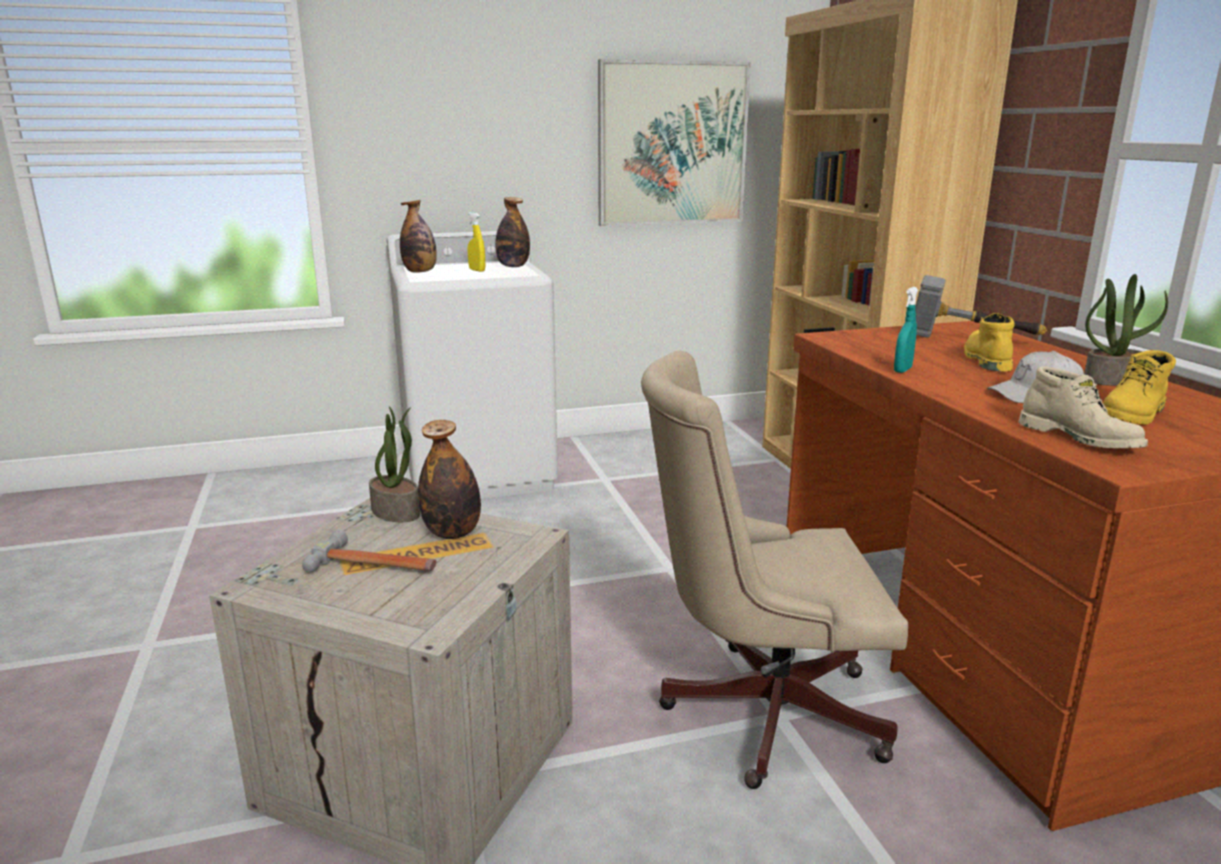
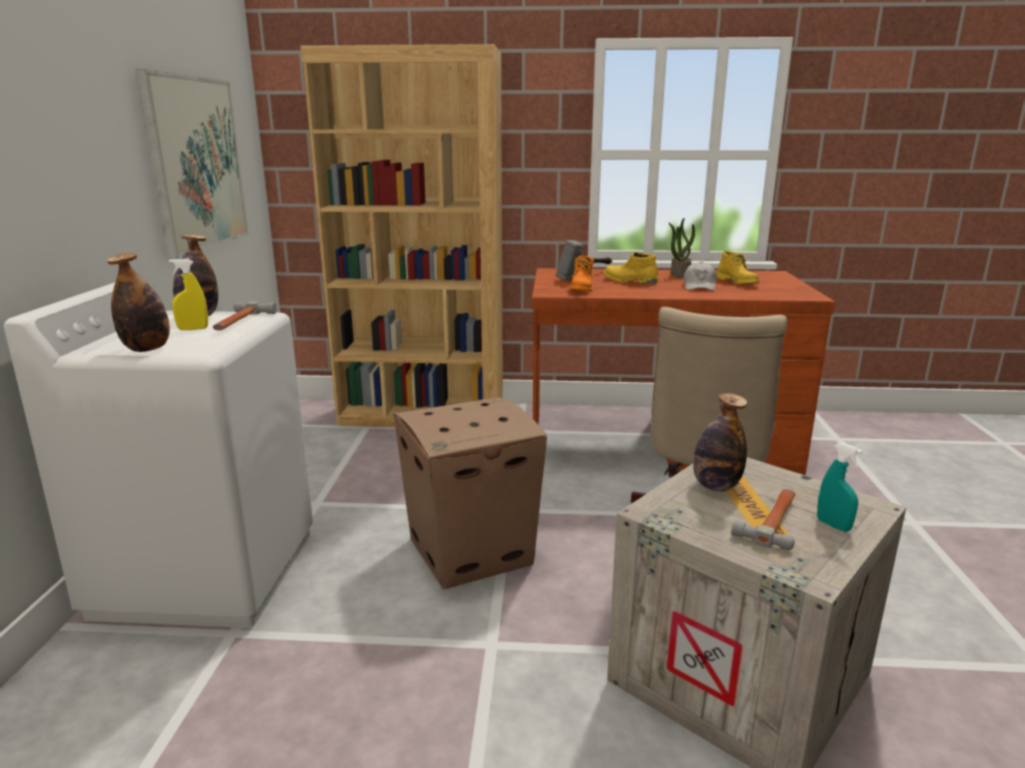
camera: 70 degrees left, 0 degrees up
(397, 512) = (665, 505): potted plant -> none
(505, 273) = (239, 322): none -> hammer
(572, 565) = (472, 551): none -> cardboard box
(880, 345) = (582, 289): none -> orange boot
(902, 370) = (641, 294): turquoise spray bottle -> turquoise spray bottle (833, 525)
(1080, 438) = (772, 293): beige boot -> none

